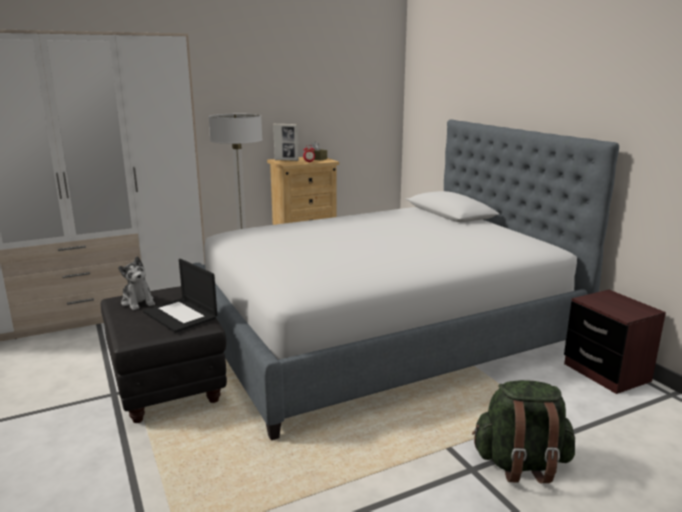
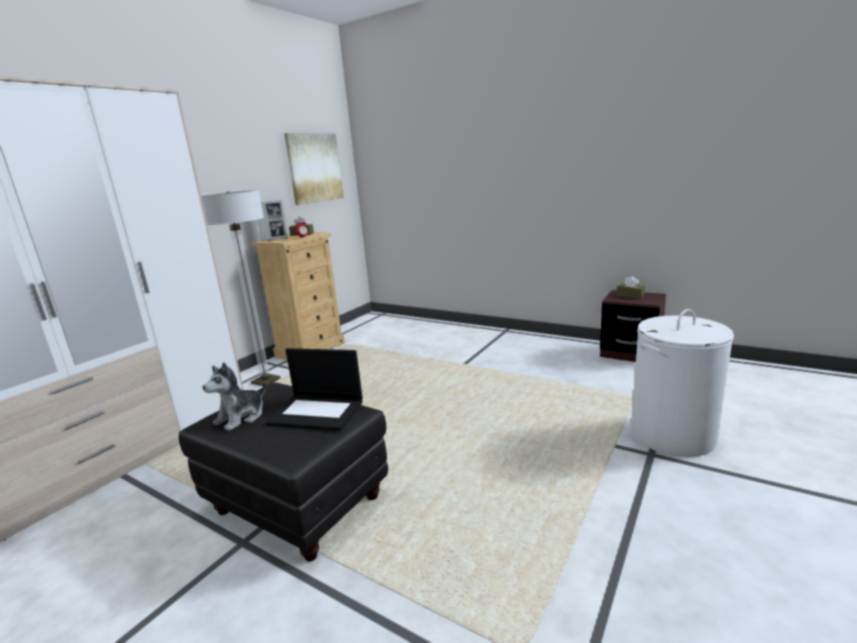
camera: 30 degrees left, 0 degrees up
(138, 302) = (241, 417): plush toy -> plush toy turned 105 degrees clockwise
(351, 94) = (314, 168): none -> picture
(382, 334) = (449, 380): bed -> none
(521, 464) = (672, 435): green backpack -> white laundry basket
(615, 302) = (630, 296): none -> brown tissue box

